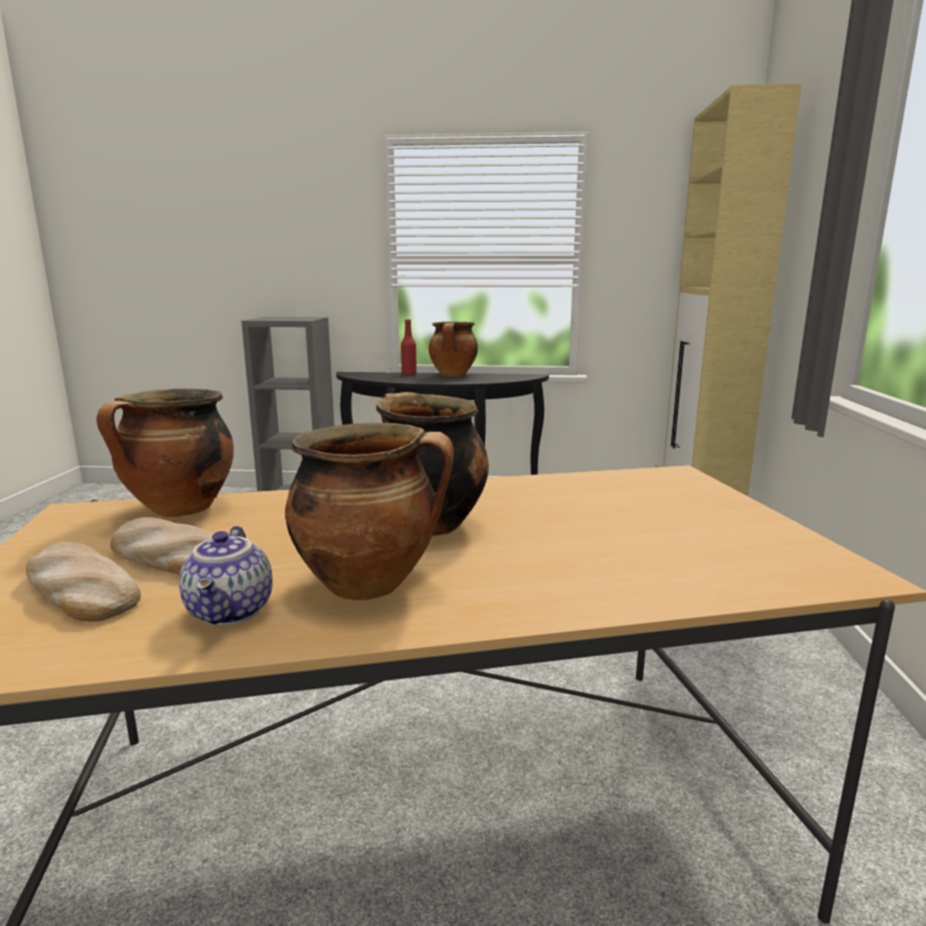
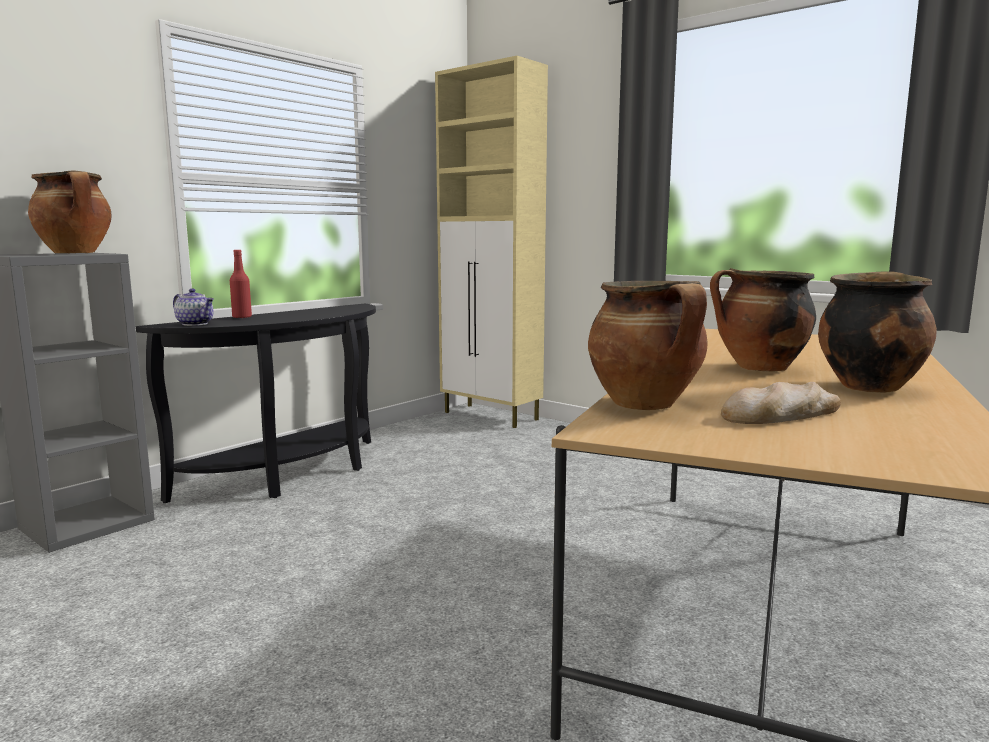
camera: 55 degrees left, 5 degrees down
(80, 590) = (844, 435): bread -> none
(232, 612) = (906, 410): teapot -> teapot (196, 324)
(453, 375) = (293, 313): cooking pot -> cooking pot (76, 253)

